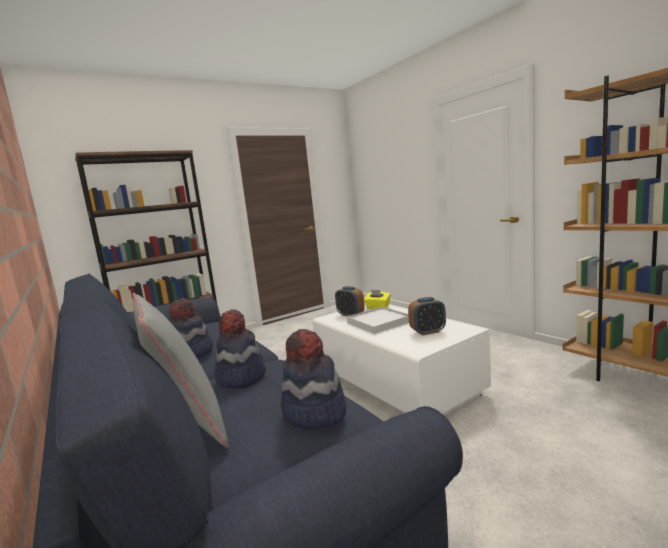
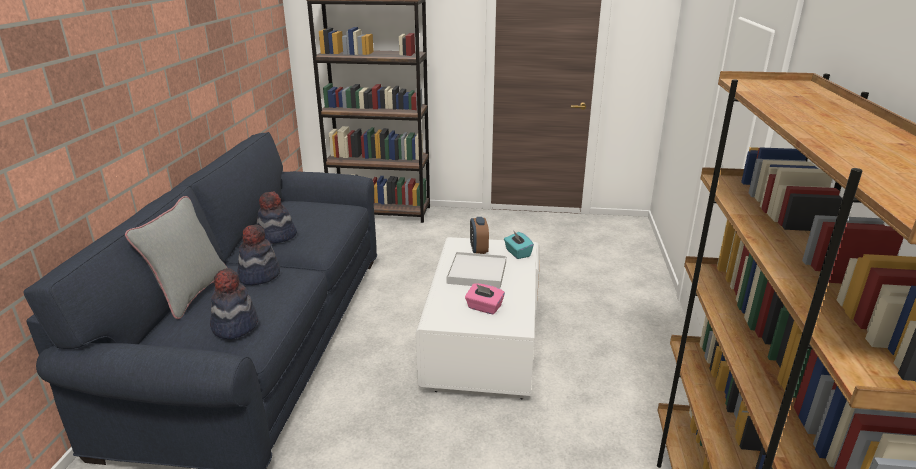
camera: 40 degrees right, 15 degrees up
(377, 307) = (517, 253): yellow tissue box -> turquoise tissue box
(428, 332) = (484, 308): alarm clock -> pink tissue box

